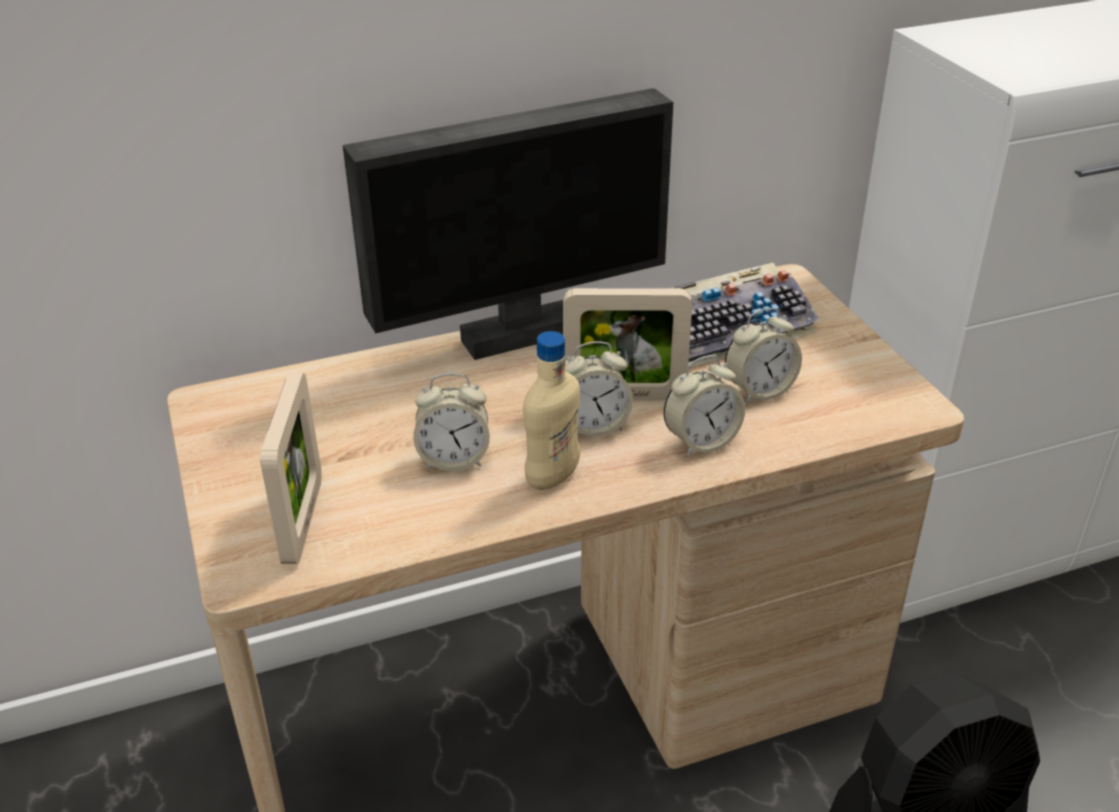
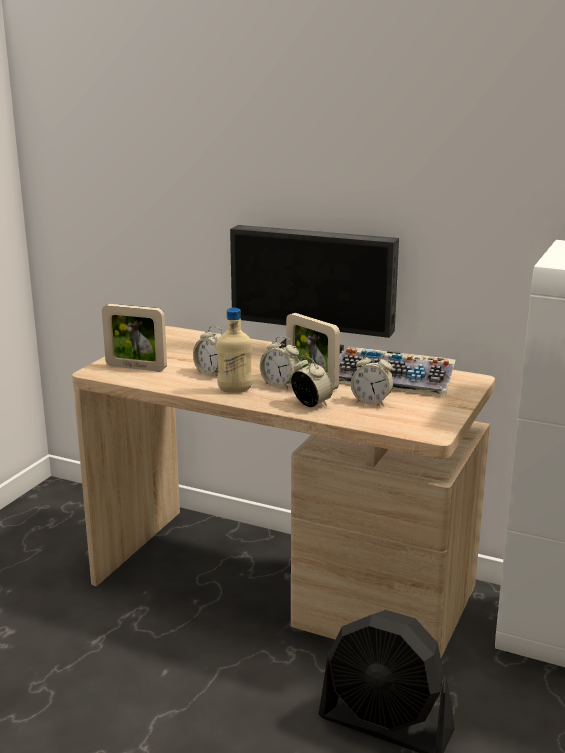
camera: 45 degrees right, 15 degrees down
(303, 521) = (136, 367): picture frame -> picture frame turned 60 degrees clockwise
(701, 442) = (311, 404): alarm clock -> alarm clock turned 150 degrees counterclockwise

